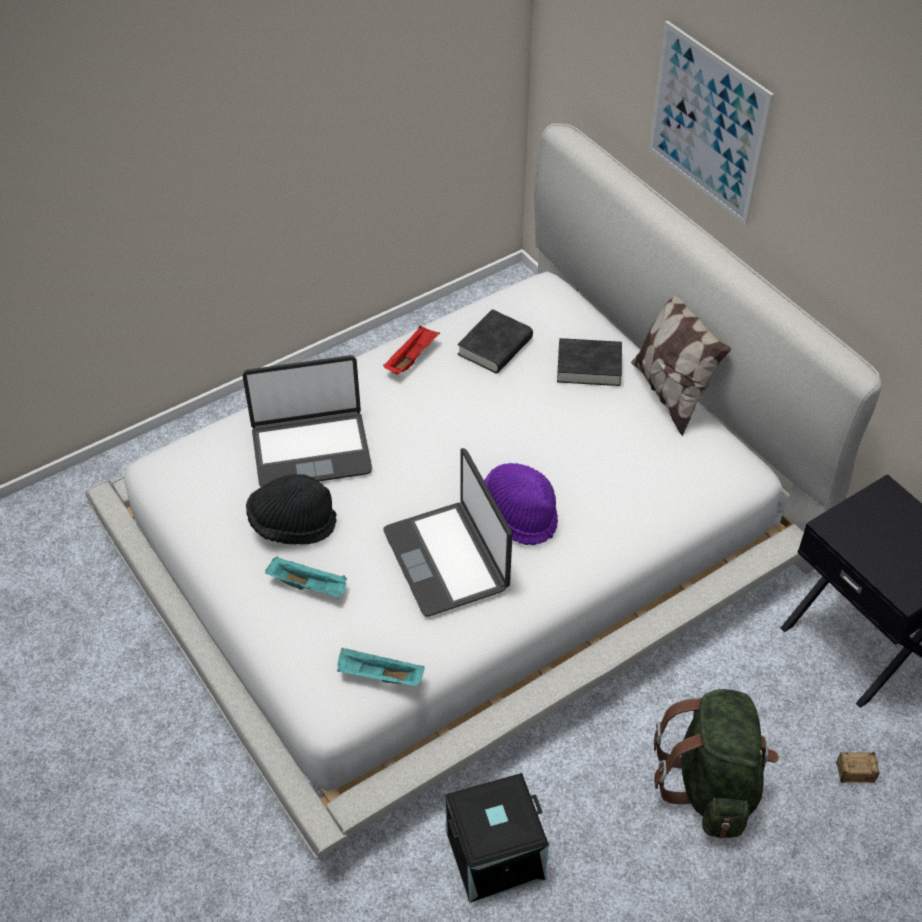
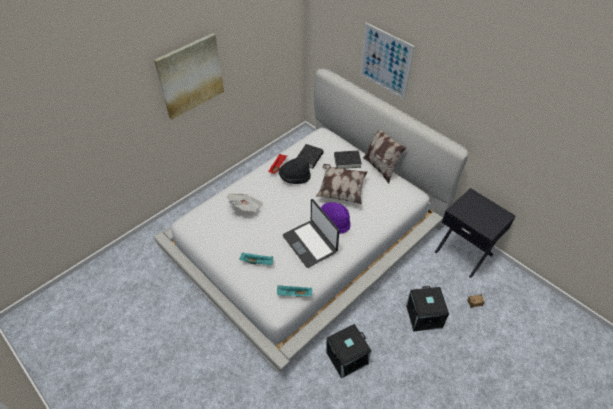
camera: 10 degrees left, 0 degrees up
(216, 111) = (190, 76): none -> picture
(292, 524) = (245, 238): black hat -> black hat (294, 178)
(311, 450) = (246, 208): laptop -> newspaper
(555, 438) = (341, 190): none -> pillow
(711, 784) = (423, 316): green backpack -> black storage box

